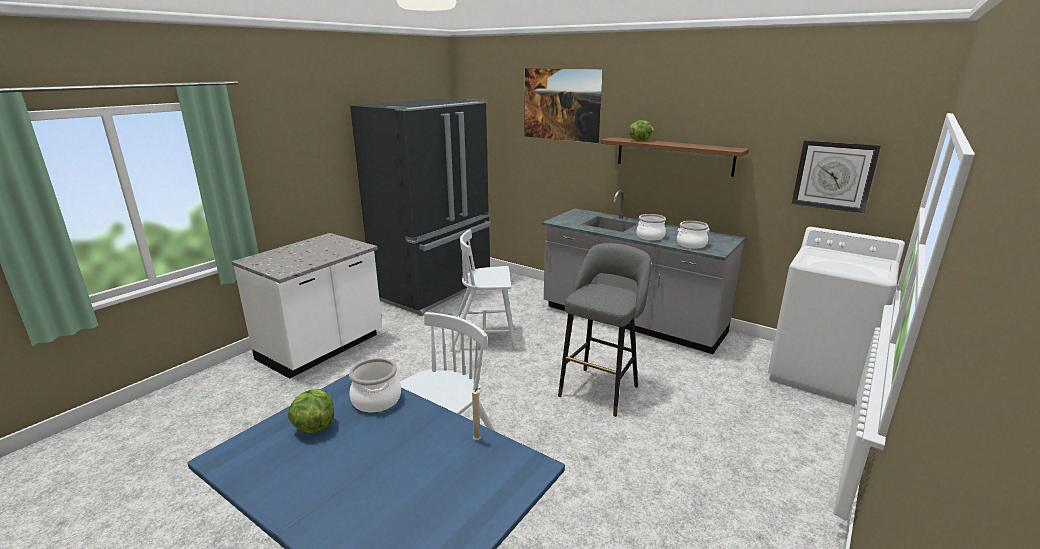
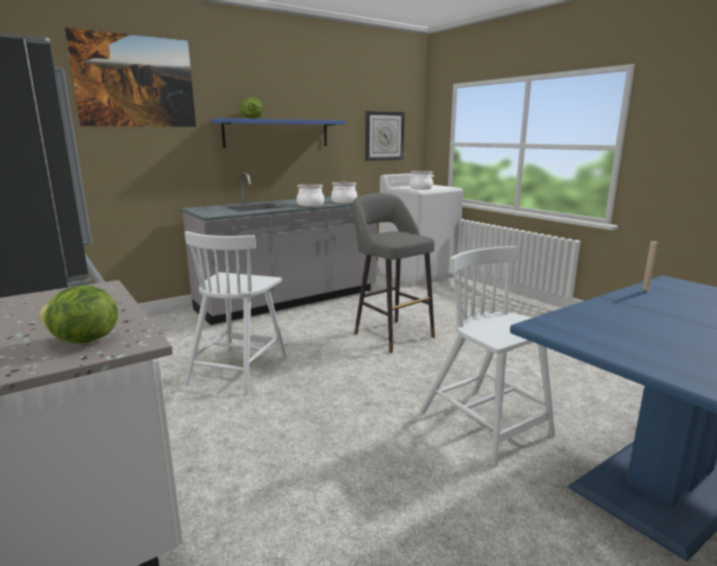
camera: 70 degrees left, 5 degrees down
(314, 426) = (654, 347): lettuce -> lettuce (83, 341)
(376, 400) = (588, 319): cooking pot -> cooking pot (421, 188)
(674, 156) = (277, 133): brown shelf -> blue shelf

